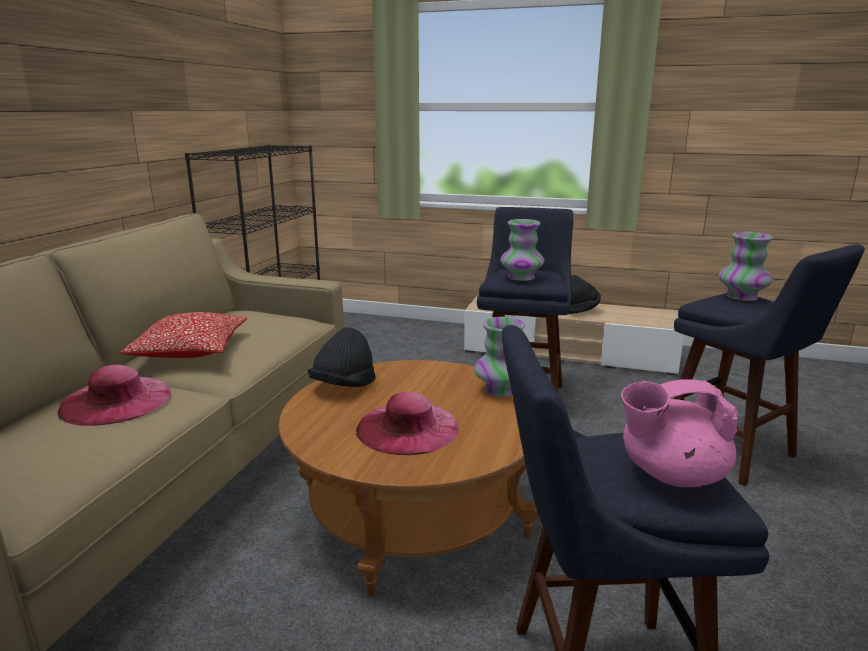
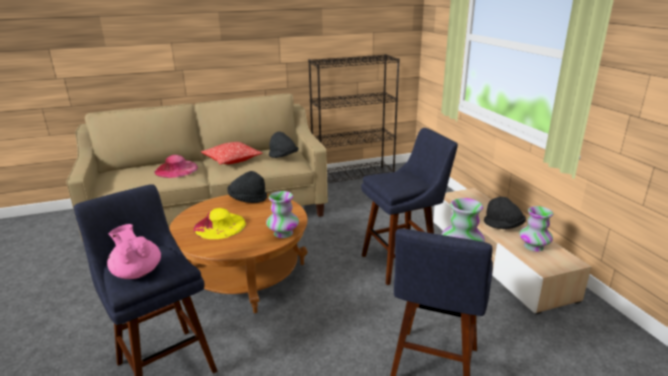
camera: 55 degrees right, 5 degrees up
(266, 319) = (283, 157): none -> black hat
(408, 428) = (220, 226): pink hat -> yellow hat
(521, 278) = (388, 180): vase -> vase (533, 247)

